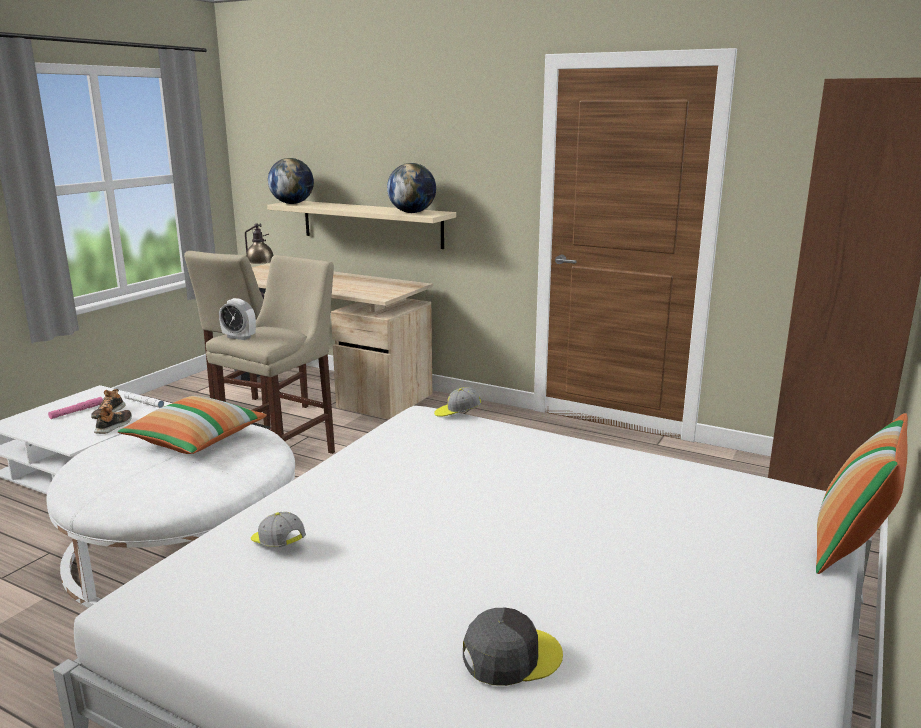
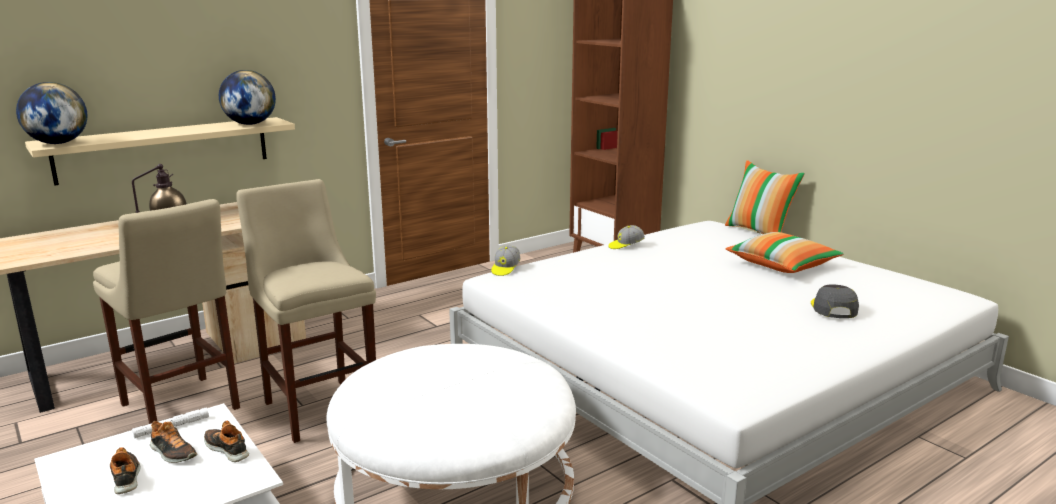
camera: 65 degrees left, 0 degrees up
(77, 411) = (126, 476): pink flashlight -> shoe
(196, 440) = (426, 373): pillow -> pillow (782, 265)
(239, 337) = (309, 281): alarm clock -> none
(277, 544) = (679, 349): cap -> cap (626, 246)

